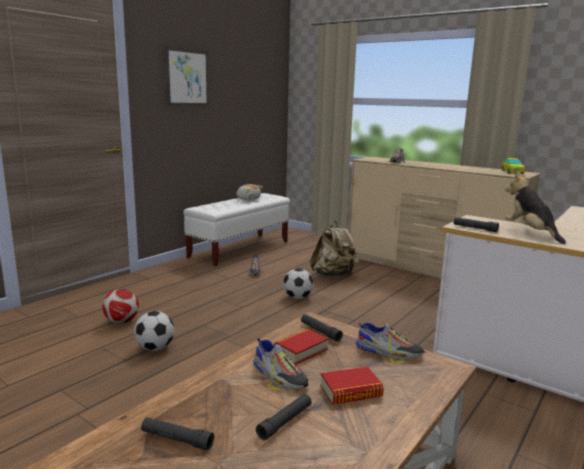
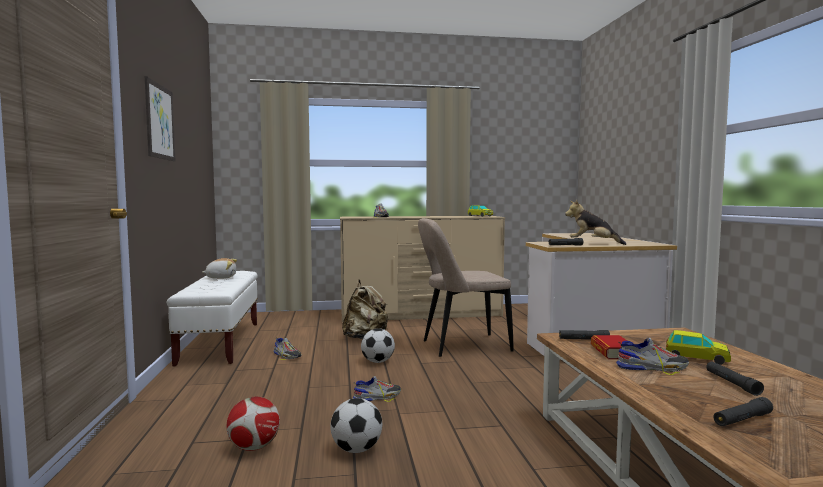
camera: 45 degrees left, 10 degrees down
(350, 391) = (696, 358): book -> toy car
(389, 351) = (641, 335): shoe -> shoe (377, 397)
(391, 310) = (461, 346): none -> beige chair

